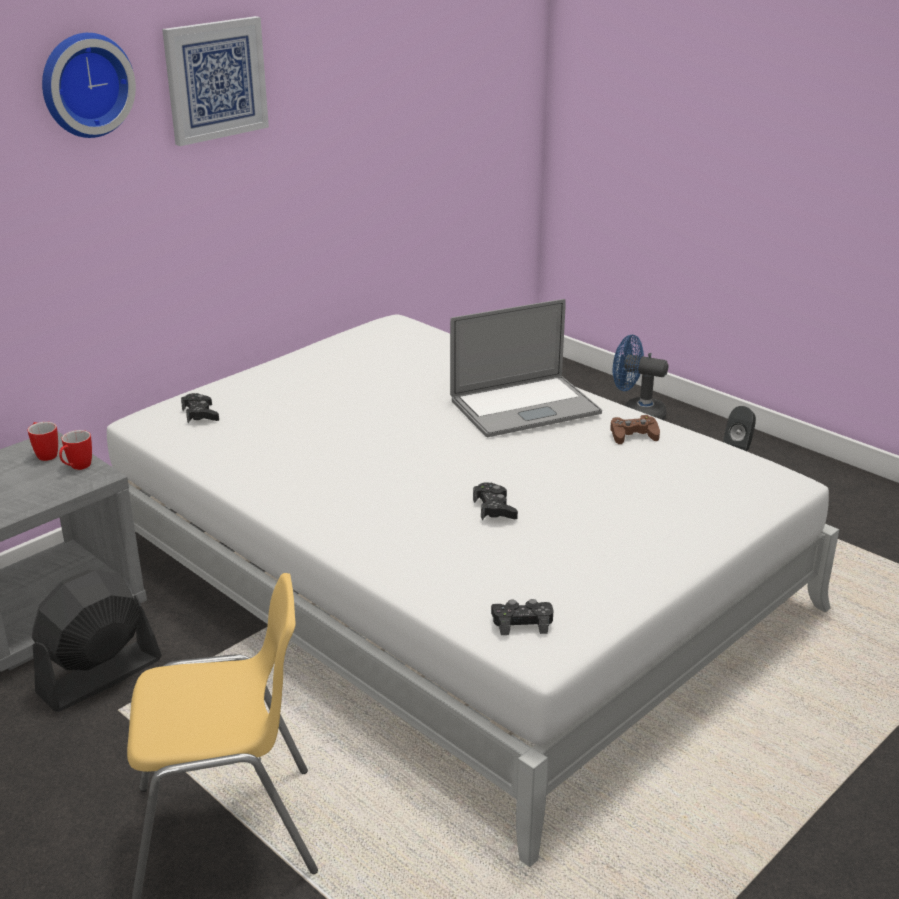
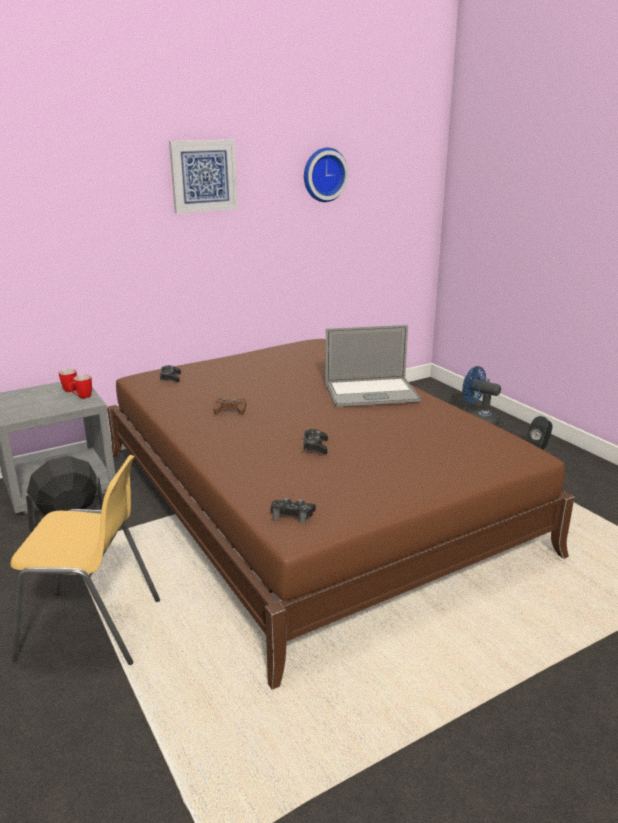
camera: 15 degrees right, 5 degrees down
(85, 84) = (116, 169): wall clock -> wall clock (323, 174)
(450, 577) = (309, 499): white bed -> brown bed
(633, 435) = (436, 416): brown game controller -> brown game controller (230, 410)

